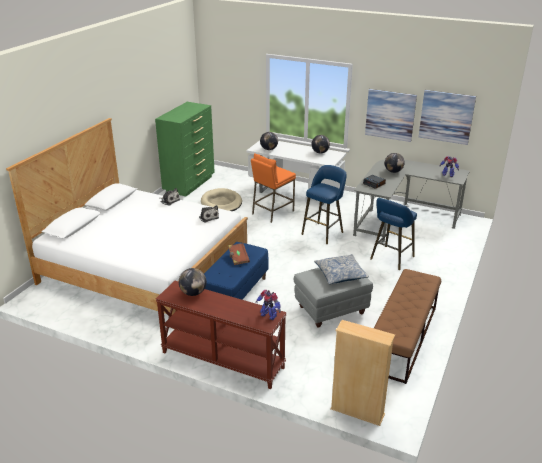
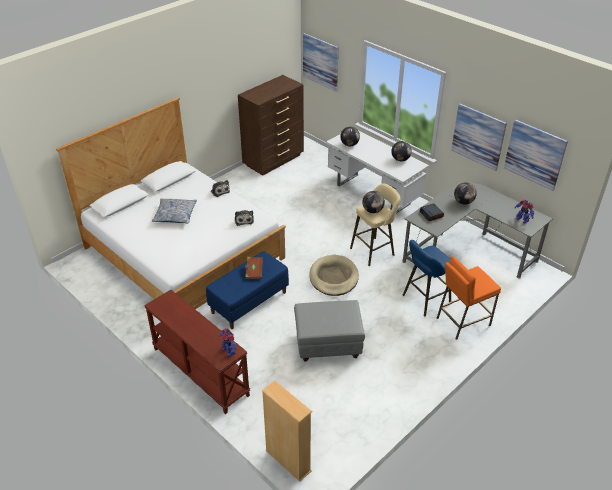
camera: 20 degrees right, 10 degrees up
(190, 184) = (274, 160): green dresser -> brown dresser
(193, 293) = (178, 308): globe -> globe (372, 211)
(220, 85) = (320, 61): none -> picture
(221, 203) = (292, 191): beige dog bed -> beige dog bed (333, 277)
(272, 212) = (336, 214): orange stool -> orange stool (462, 321)
(323, 232) = (374, 250): blue stool -> beige stool
(340, 274) = (337, 316): pillow -> pillow (175, 215)
(403, 338) = (378, 396): brown bench -> none

